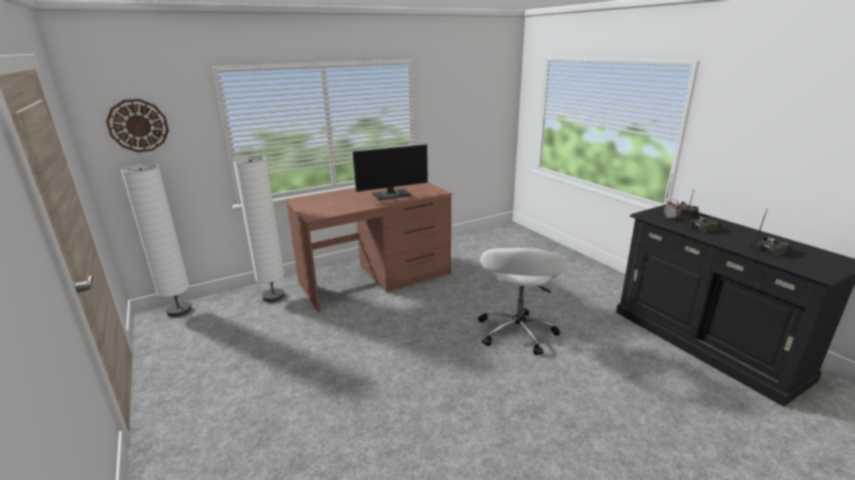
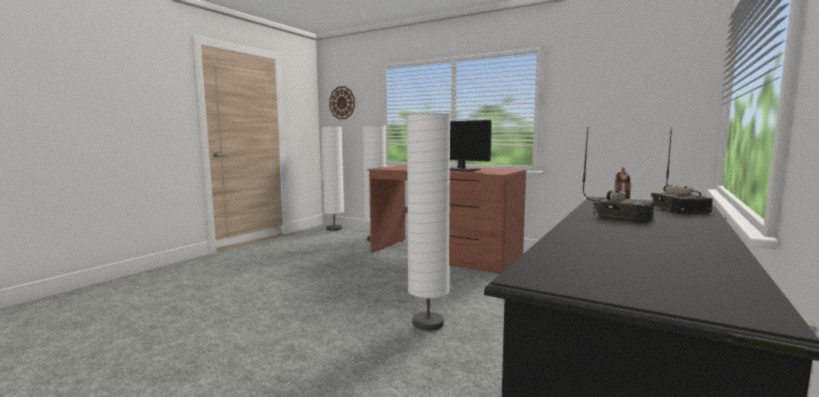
camera: 60 degrees right, 15 degrees down
(516, 334) = (428, 323): white office chair -> white floor lamp
(769, 249) = (609, 244): radio -> none

